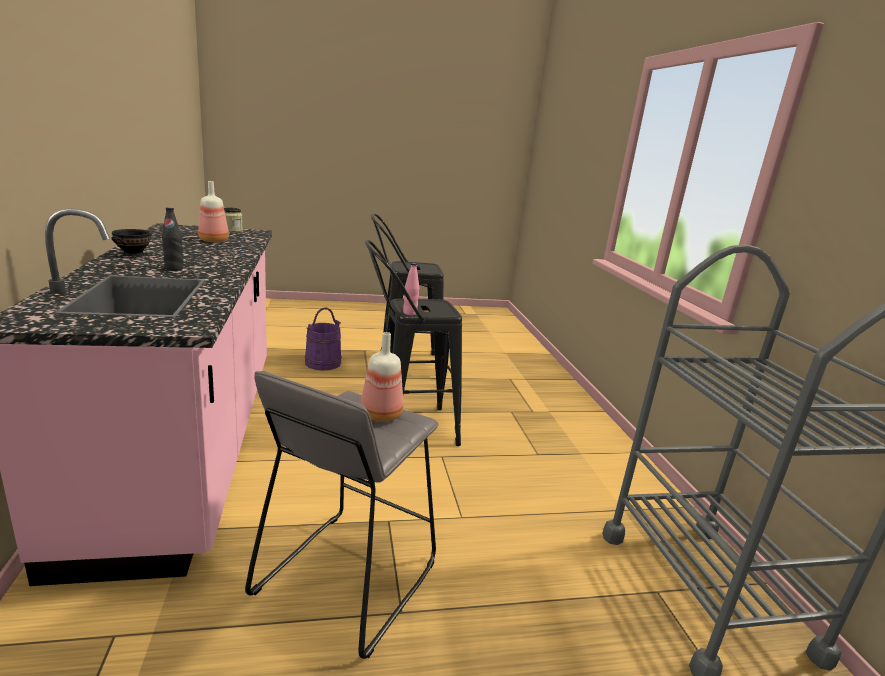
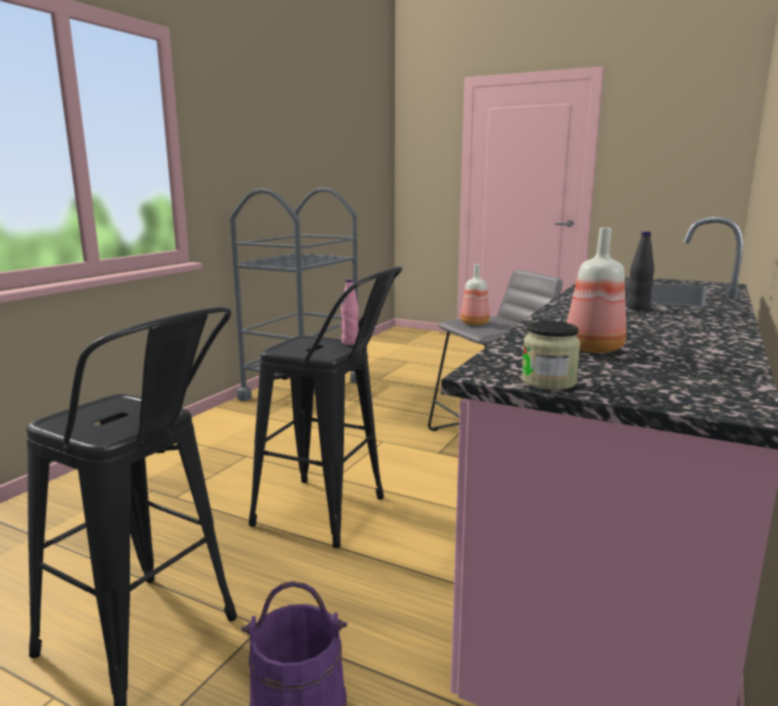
camera: 140 degrees left, 5 degrees down
(134, 254) = (710, 329): black bowl -> none

